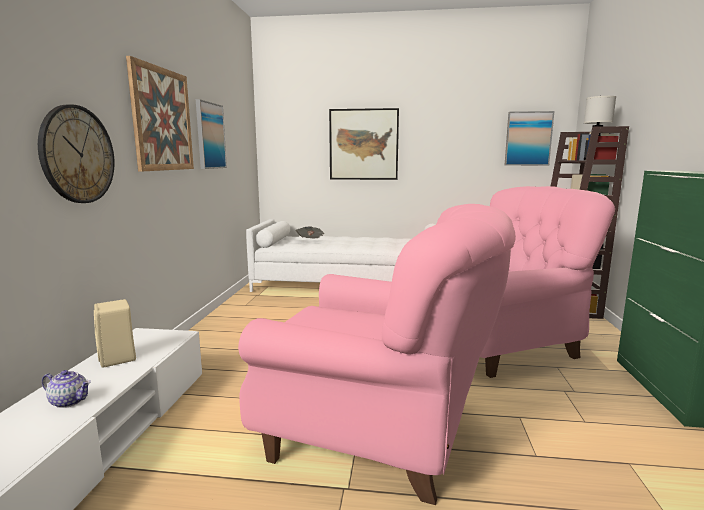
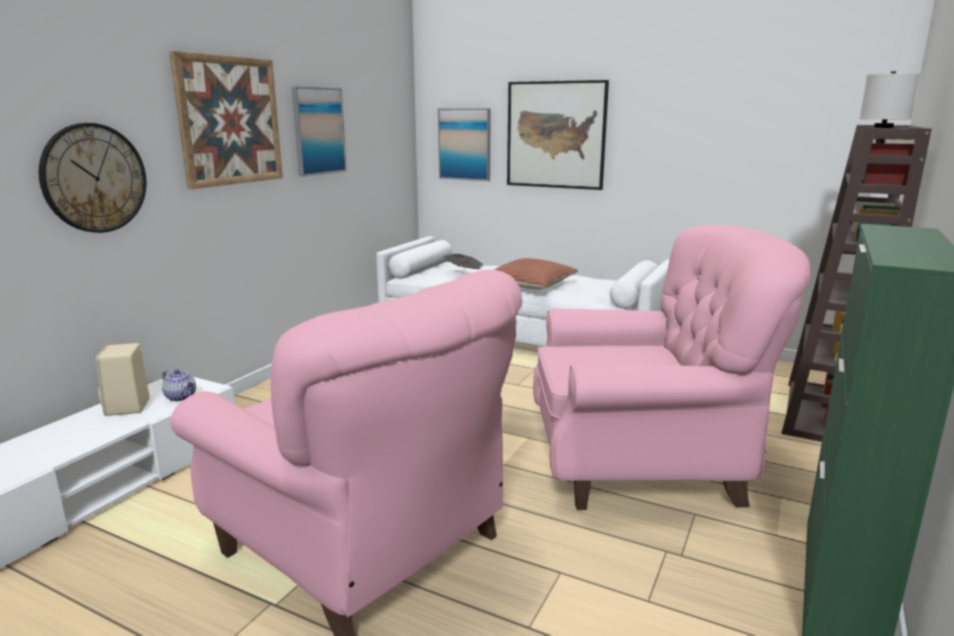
camera: 20 degrees right, 5 degrees up
(70, 401) = (48, 448): teapot -> teapot (181, 397)
(364, 244) = (529, 286): none -> pillow
(528, 138) = (819, 130): picture -> picture (465, 144)

